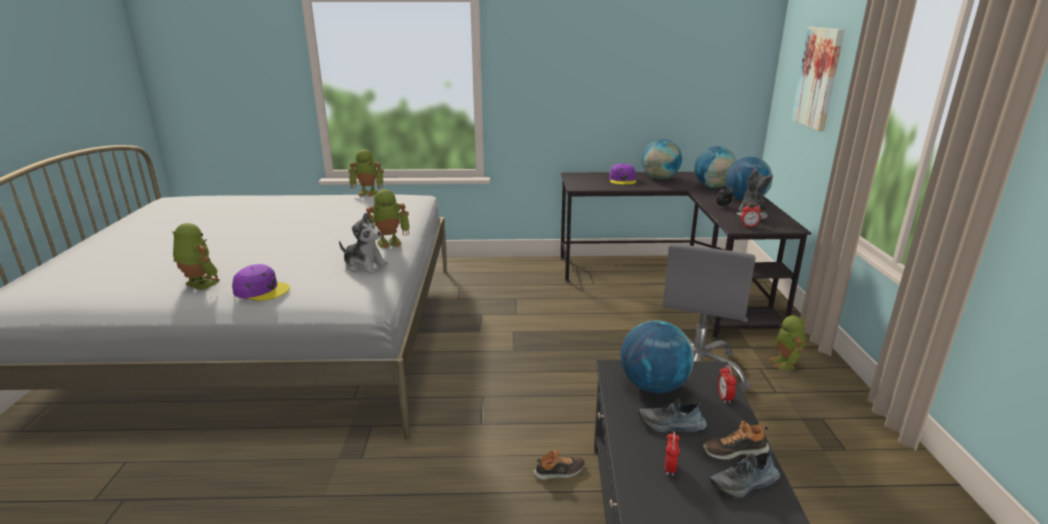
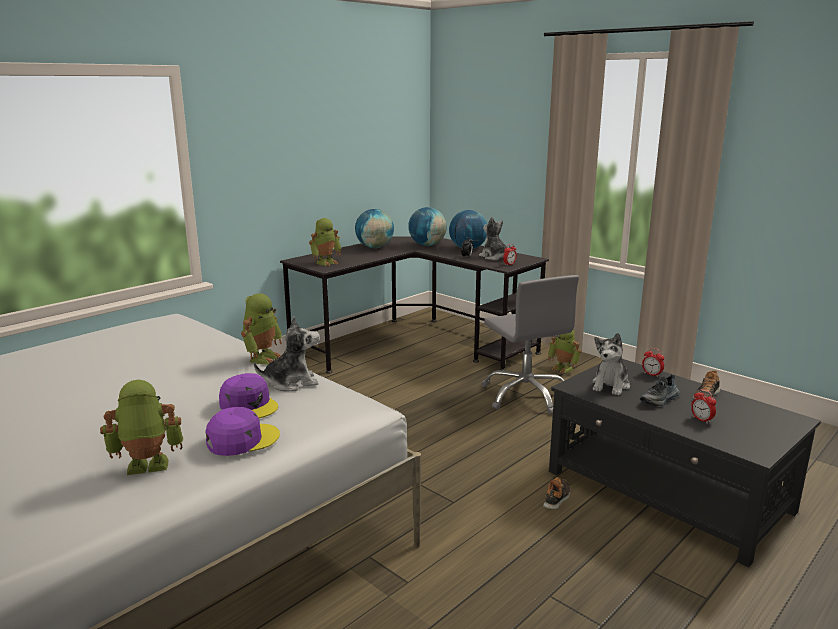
camera: 45 degrees left, 5 degrees down
(368, 193) = (106, 327): toy robot -> toy robot (326, 262)
(622, 180) = (349, 255): purple cap -> purple cap (249, 405)
(653, 386) = (611, 385): globe -> plush toy
(744, 484) = (739, 408): shoe -> none
(818, 78) = (493, 138): picture -> none

